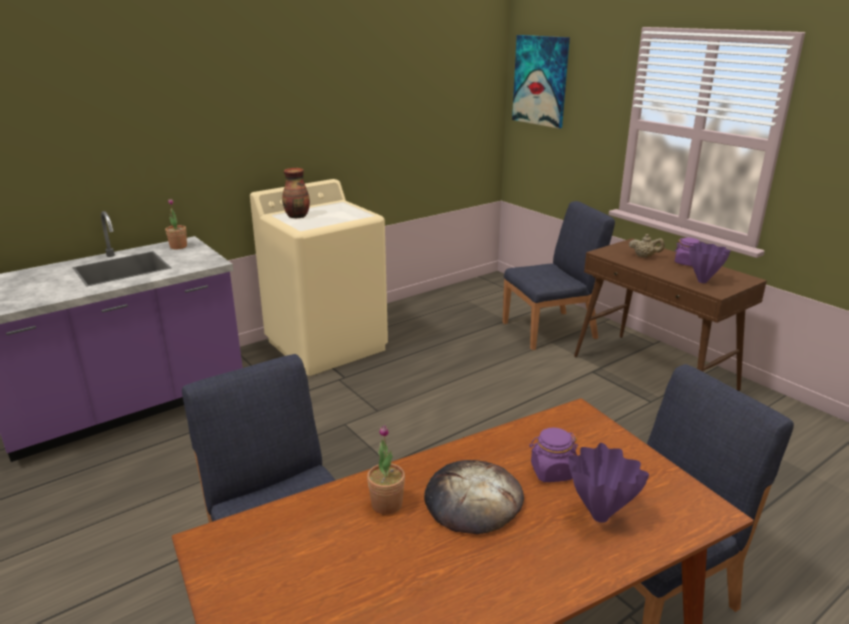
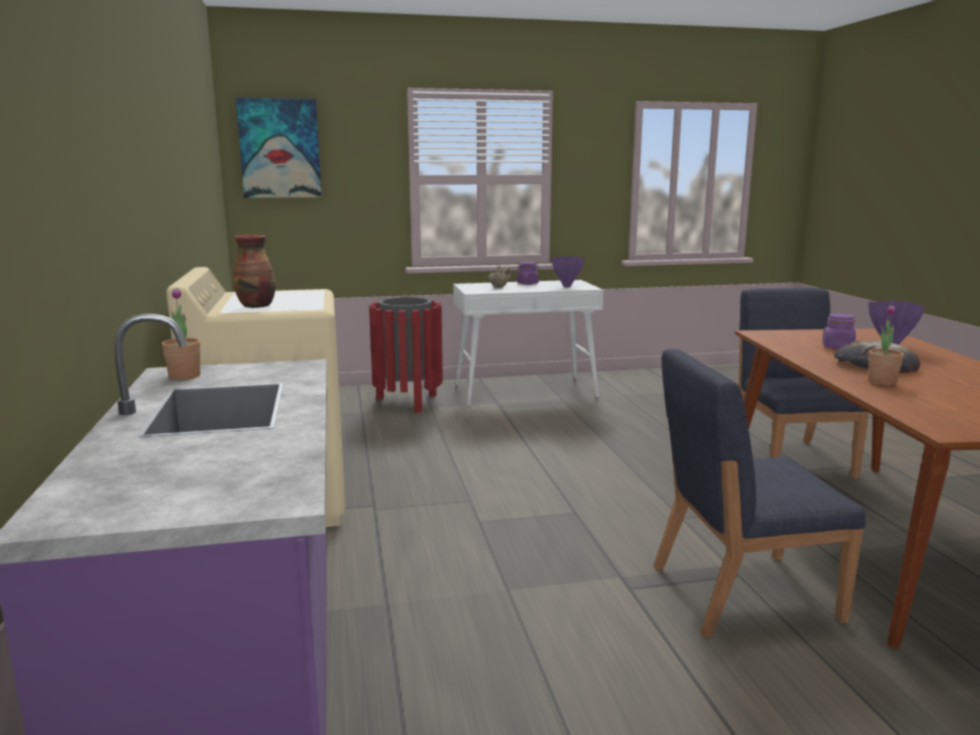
camera: 65 degrees left, 10 degrees down
(550, 330) = (408, 402): blue chair -> red trash can
(654, 373) = (526, 391): brown console table -> white console table

